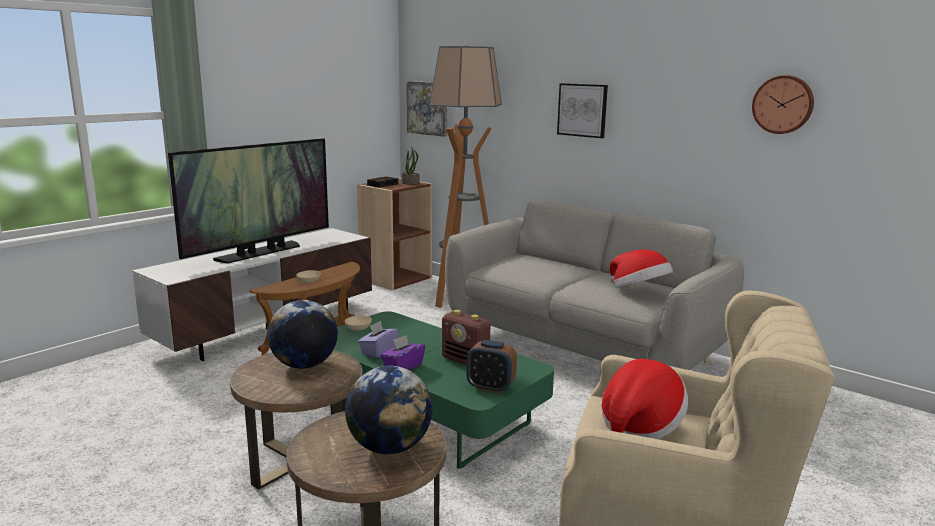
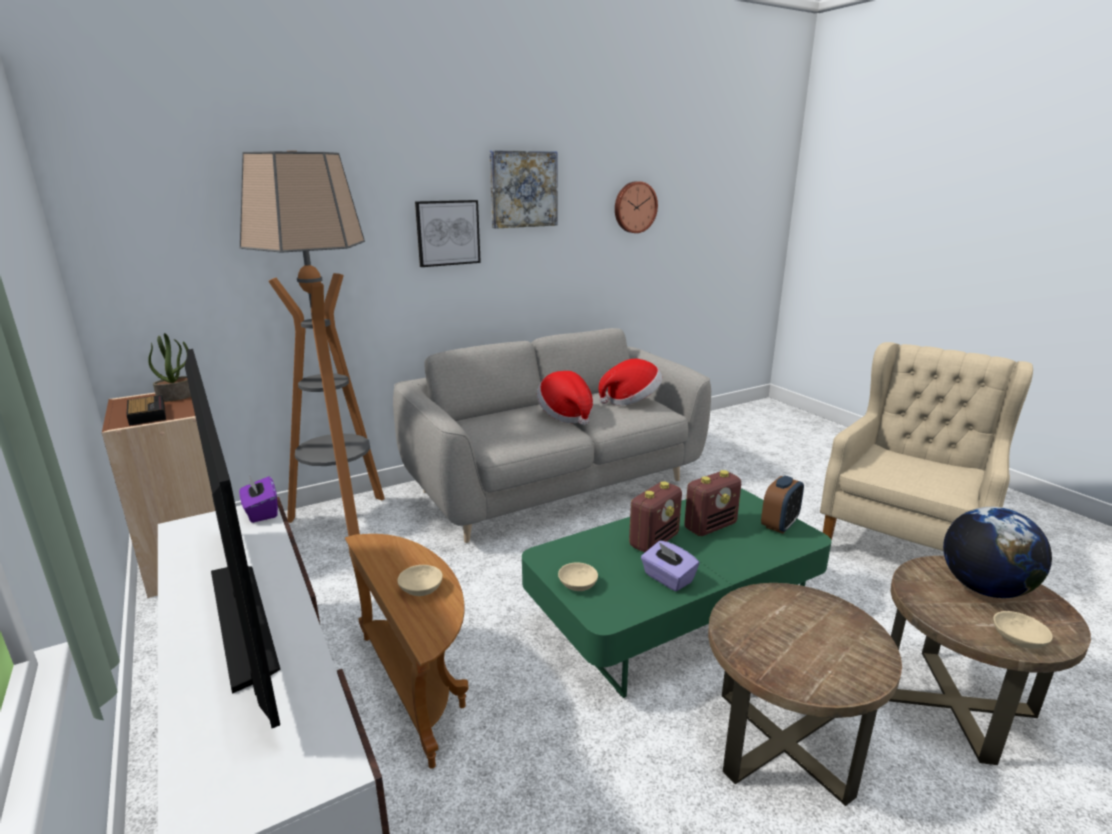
camera: 70 degrees left, 5 degrees up
(304, 365) = (775, 627): globe -> none
(314, 451) = (1017, 639): none -> beige bowl
(403, 366) = (720, 568): purple tissue box -> purple tissue box (261, 512)
(428, 108) = (152, 262): picture -> picture (523, 189)
(428, 344) = (654, 541): none -> radio
(639, 426) = (904, 468): hat -> hat (566, 415)

